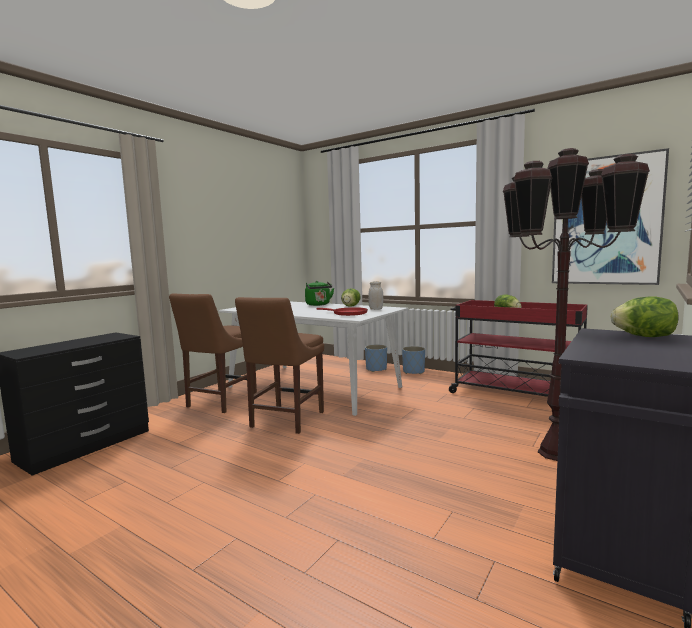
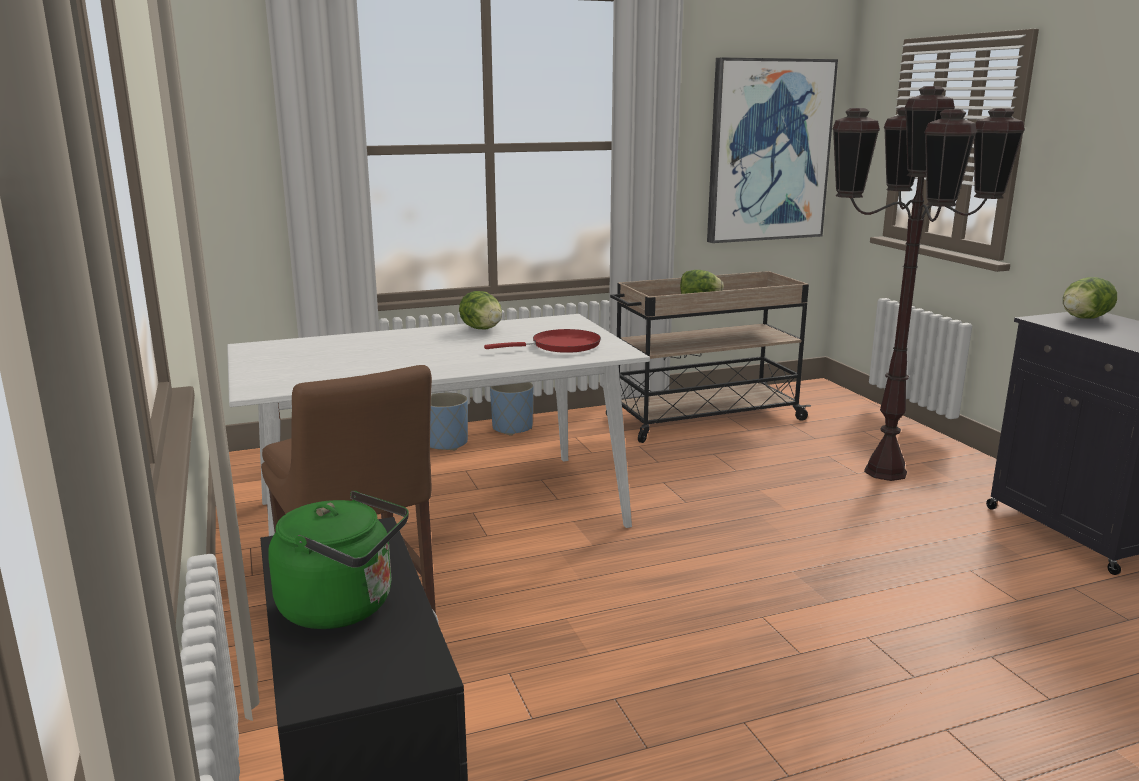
camera: 55 degrees left, 10 degrees up
(285, 420) = (570, 584): brown chair -> none
(318, 305) = (400, 337): green kettle -> green kettle (344, 607)
(376, 309) = (554, 327): white jar -> none
(515, 395) = (703, 419): red cart -> beige cart

